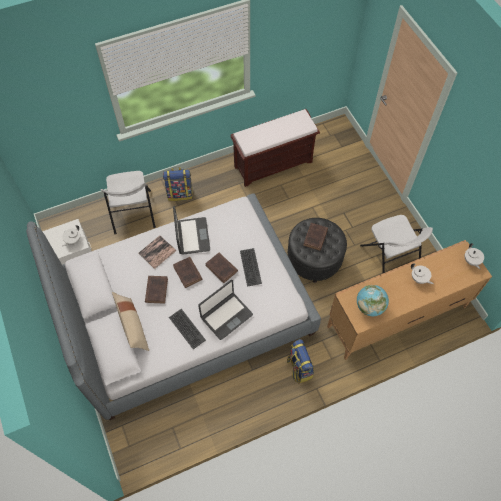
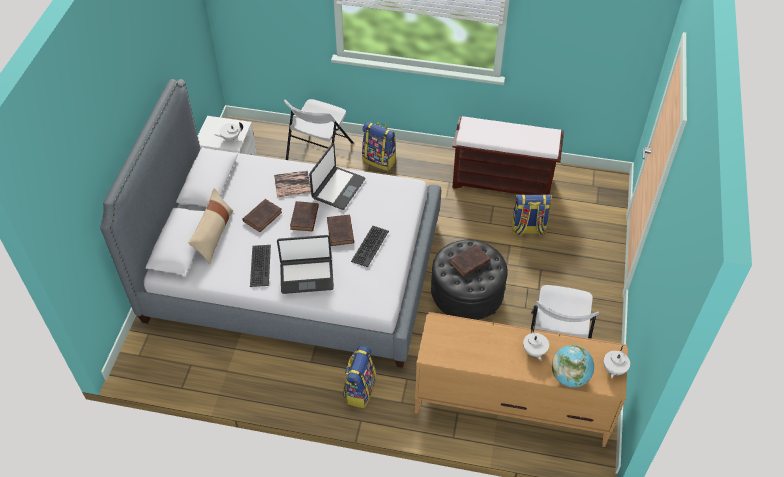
camera: 35 degrees right, 10 degrees down
(314, 189) = (527, 229): none -> backpack
(369, 307) = (453, 345): globe -> globe (569, 377)

